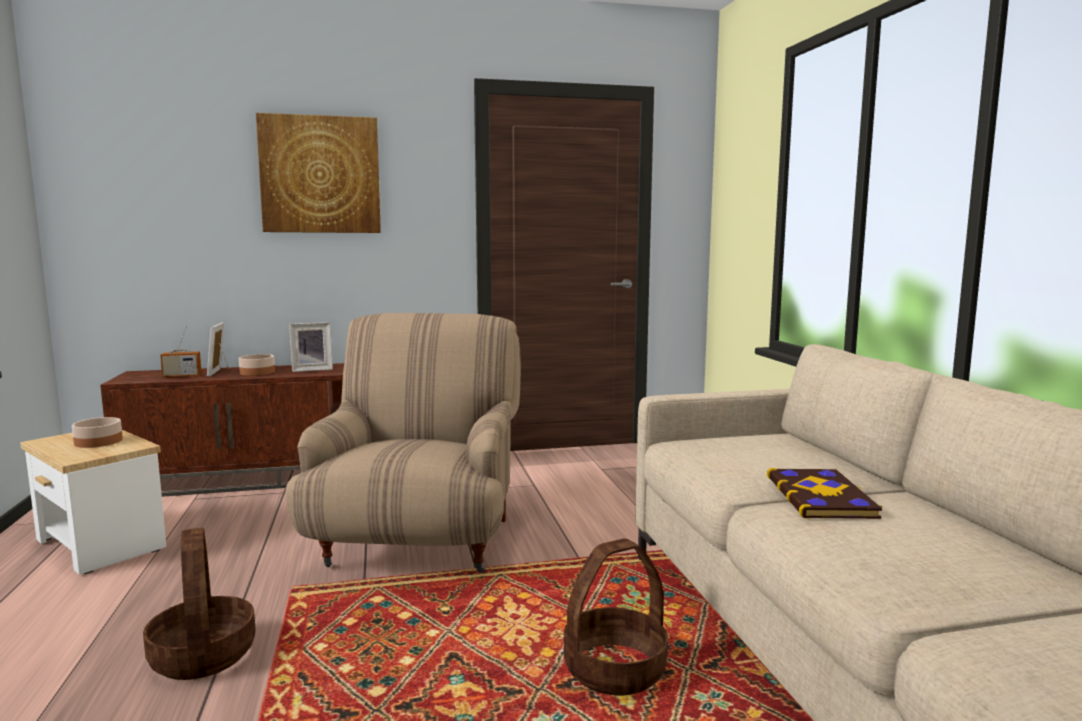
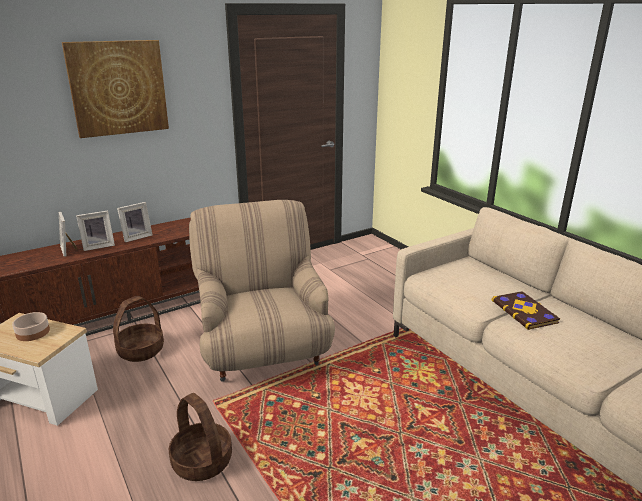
camera: 20 degrees left, 15 degrees up
(182, 376) = (43, 259): radio -> none
(258, 372) = (98, 246): bowl -> picture frame
(615, 669) = (426, 411): basket -> basket (141, 350)

